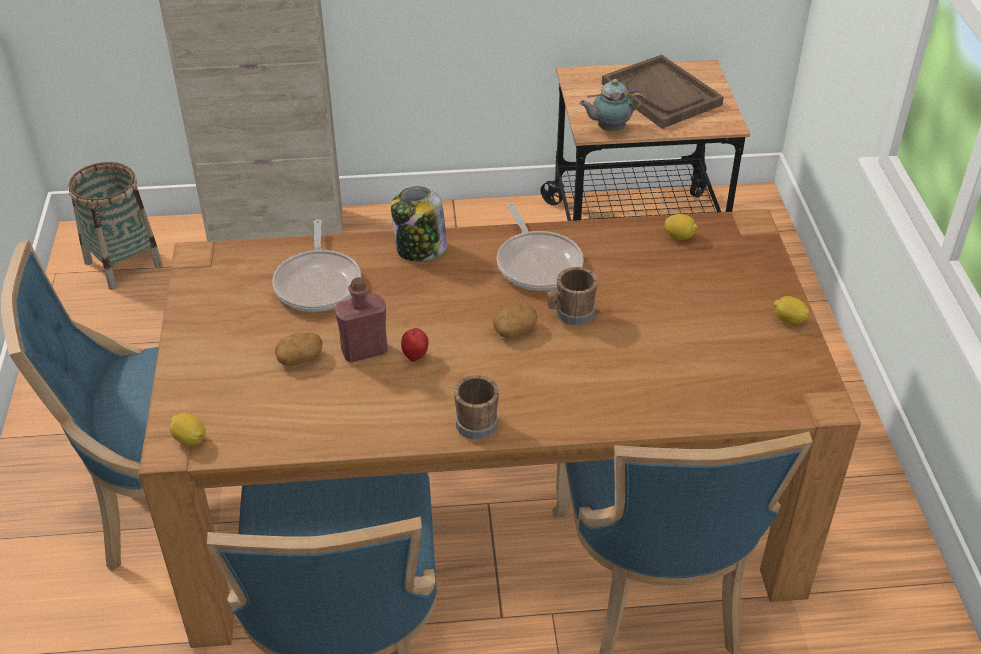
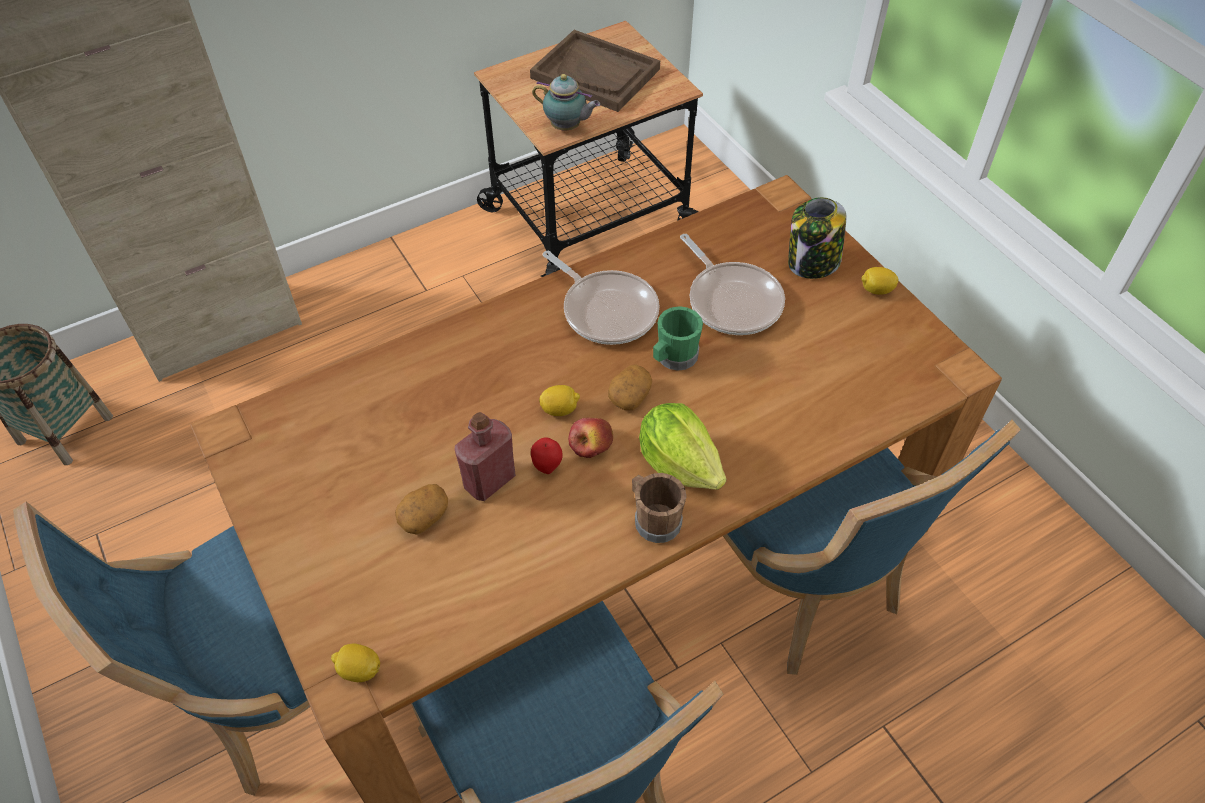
camera: 25 degrees left, 10 degrees up
(318, 283) = (389, 415): frying pan -> frying pan (732, 300)
(420, 249) = (475, 335): jar -> jar (812, 263)
(460, 352) = (591, 443): none -> apple
(522, 390) = (679, 463): none -> lettuce
(570, 314) = (673, 358): brown mug -> green mug
(609, 129) = (567, 127): teapot -> teapot turned 120 degrees counterclockwise
(679, 236) = (723, 232): lemon -> lemon (560, 409)

